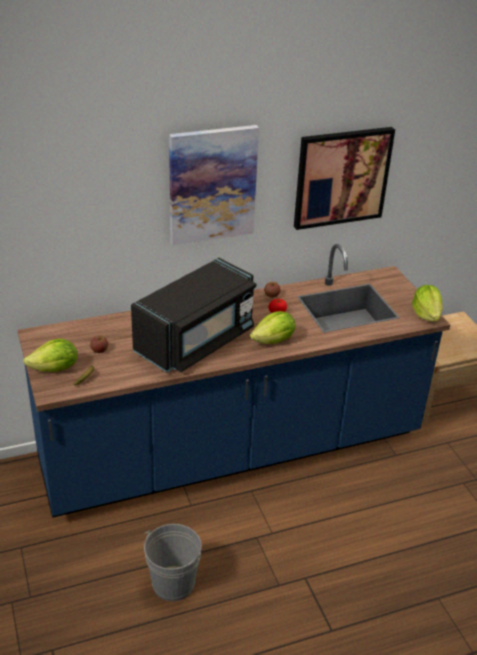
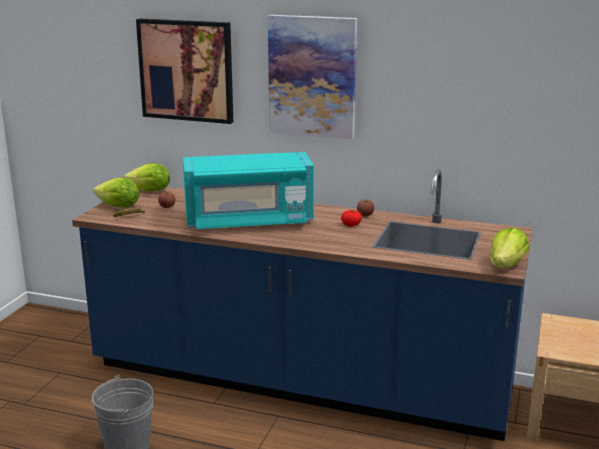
camera: 40 degrees right, 15 degrees down
(196, 340) = (248, 221): black microwave -> turquoise microwave
(274, 341) = (314, 239): lettuce -> lettuce (150, 191)
(341, 177) = (458, 97): picture -> picture (186, 70)

